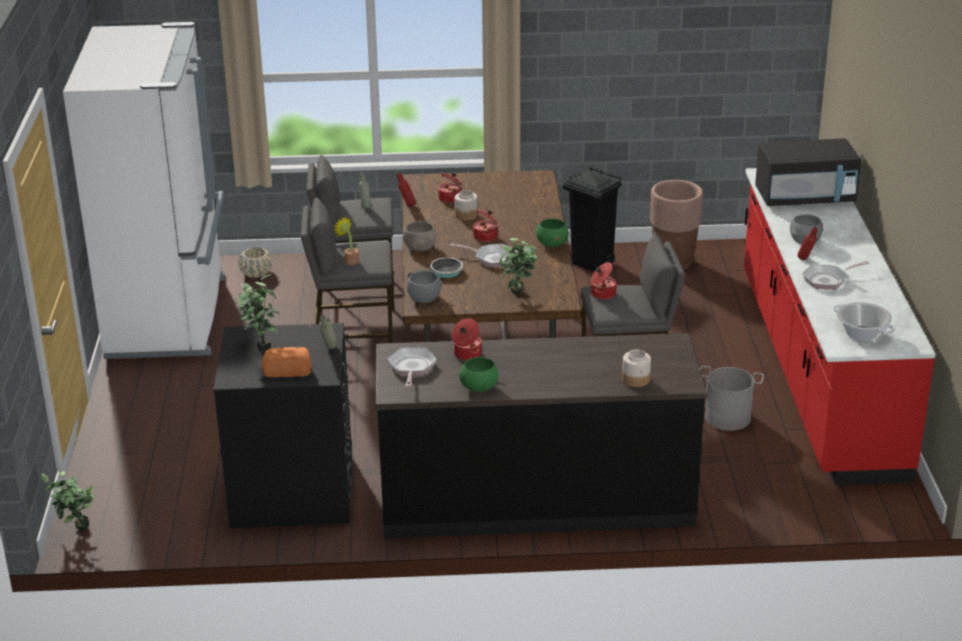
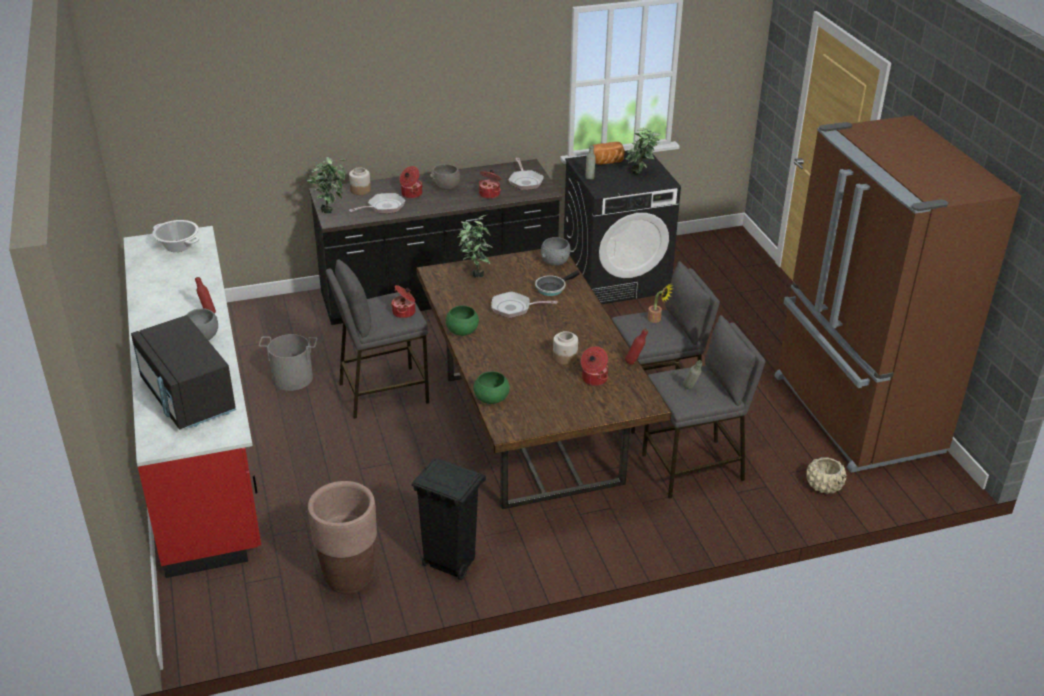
camera: 165 degrees right, 5 degrees up
(75, 531) = (737, 239): potted plant -> potted plant (330, 209)
(170, 316) = (854, 415): white fridge -> brown fridge
(420, 247) = (589, 312): grey bowl -> grey bowl (445, 186)
(479, 387) = (471, 174): green bowl -> green bowl (491, 399)
(486, 237) = (531, 332): cooking pot -> cooking pot (411, 194)
(805, 198) = (188, 397): black microwave -> black microwave turned 105 degrees counterclockwise
(828, 280) = (192, 293): frying pan -> frying pan (383, 207)

